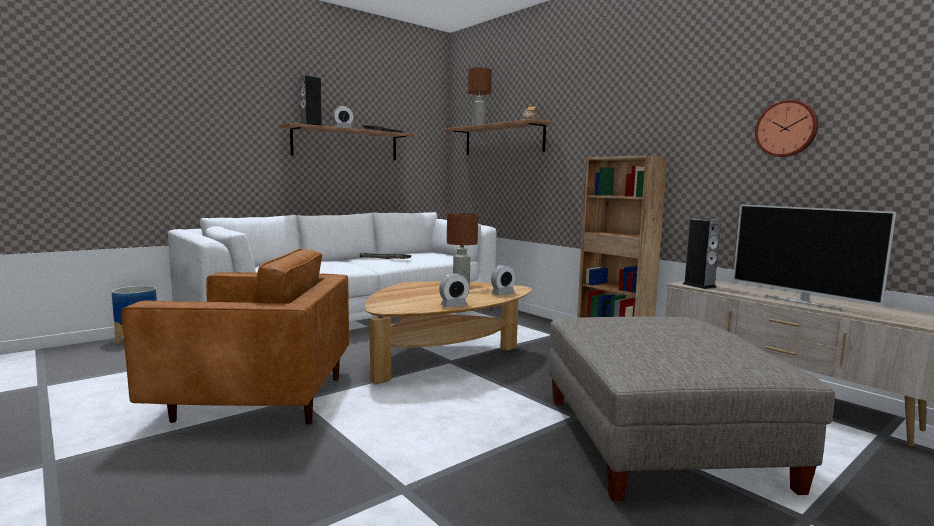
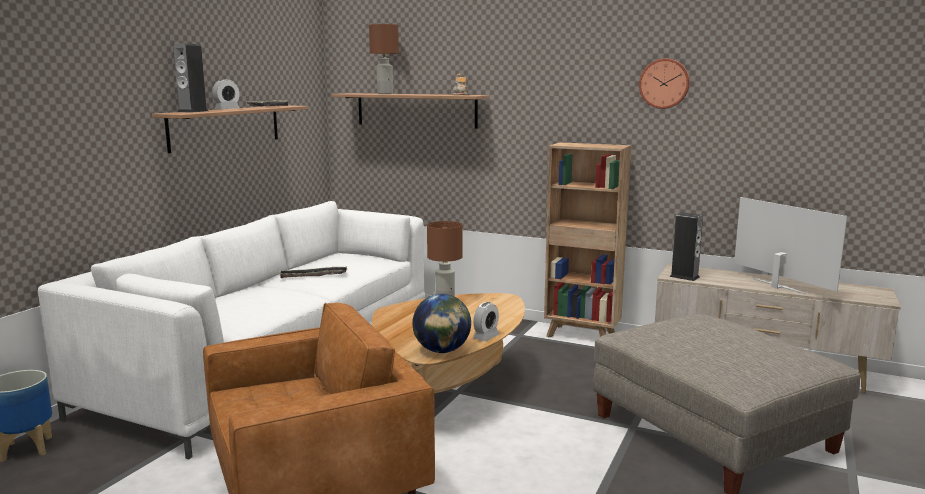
camera: 25 degrees left, 5 degrees up
(401, 308) = (442, 351): none -> globe
(503, 294) = (504, 309): alarm clock -> none
(786, 129) = (746, 126): wall clock -> wall clock (664, 83)
(801, 302) = (777, 286): television -> television turned 150 degrees counterclockwise

